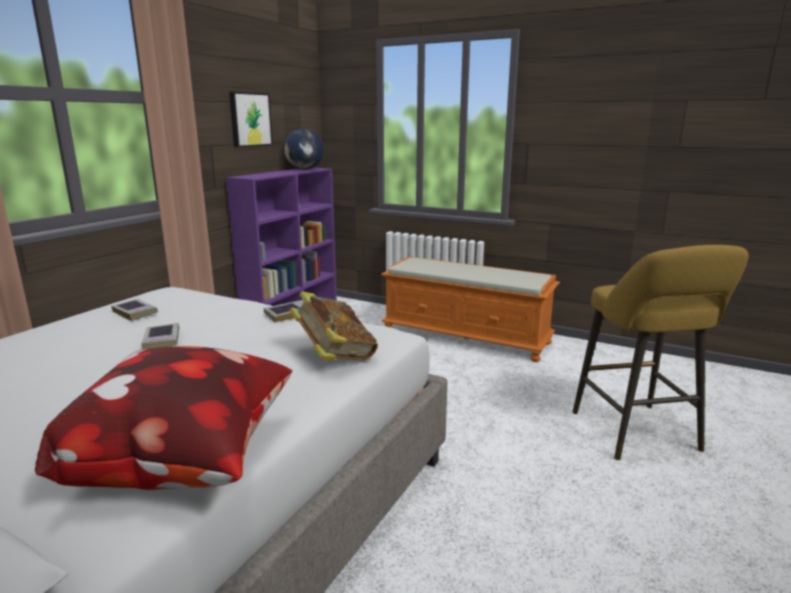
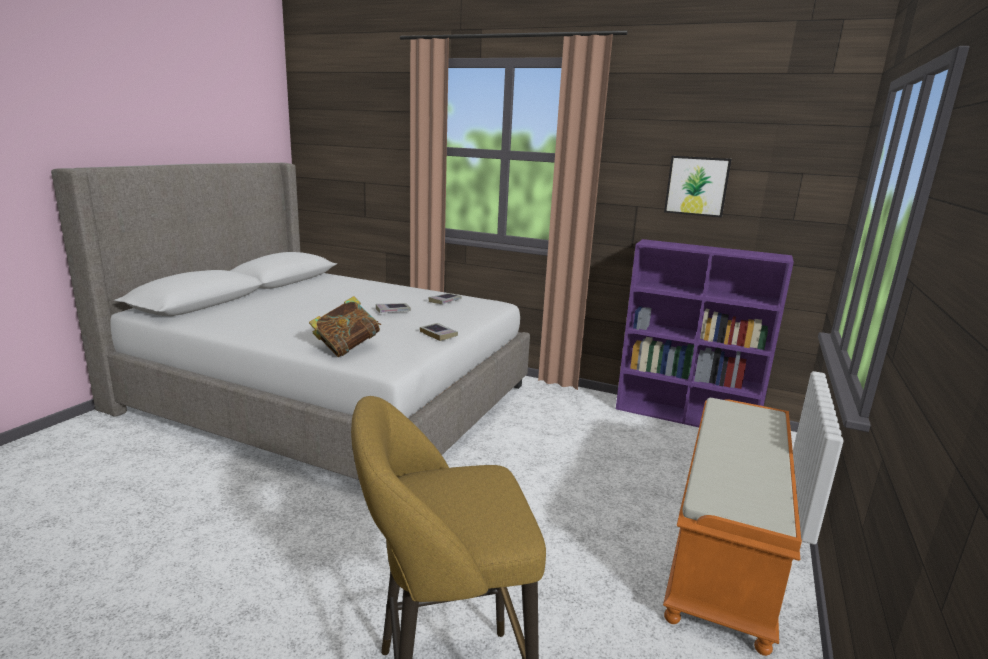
camera: 85 degrees right, 0 degrees up
(190, 462) = (238, 328): pillow -> none
(304, 169) = (756, 254): globe -> none

